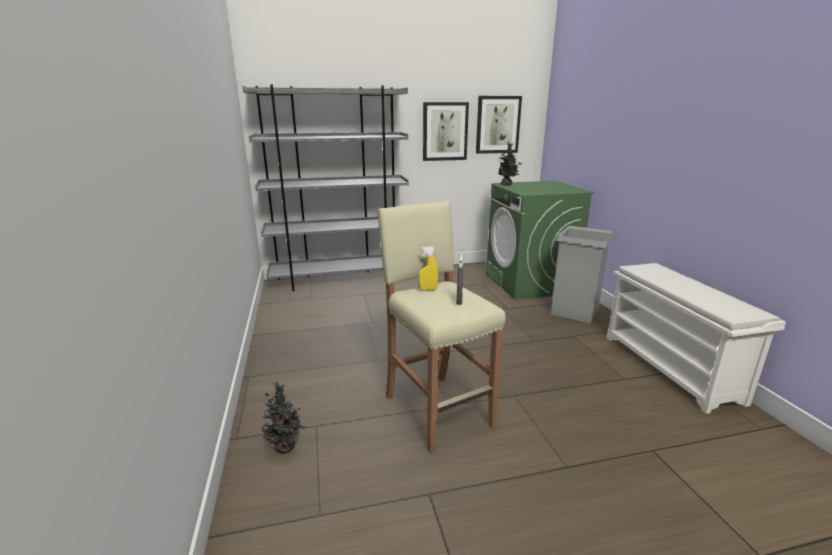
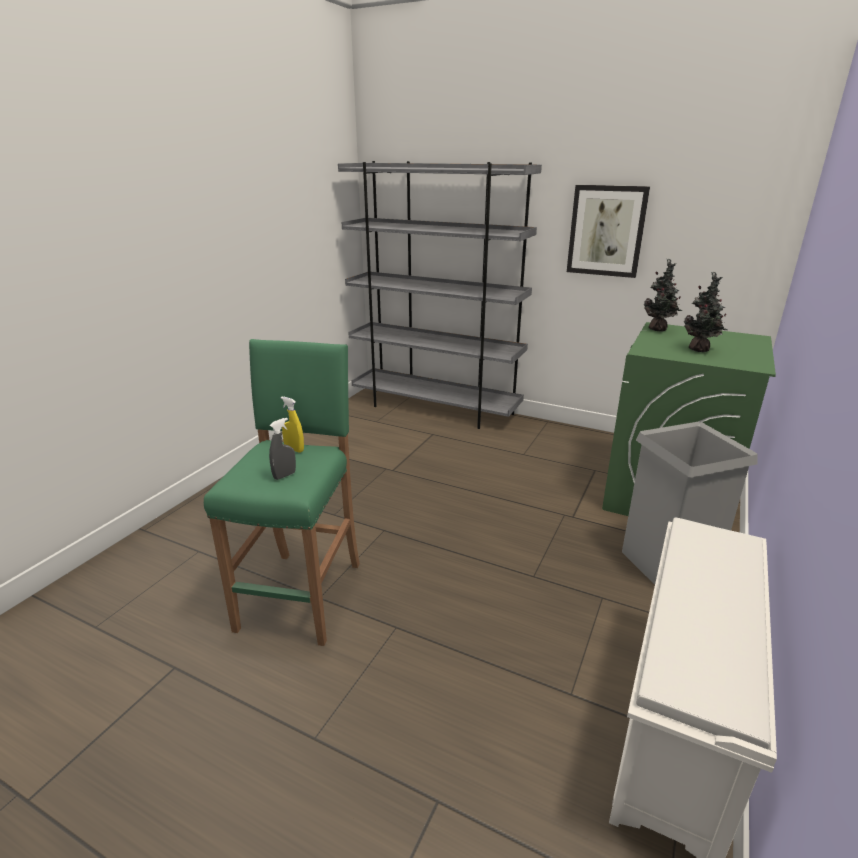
camera: 40 degrees right, 5 degrees up
(286, 448) = (155, 558): potted plant -> potted plant (700, 350)
(437, 409) = (302, 594): beige stool -> green stool
(497, 125) = (702, 226): picture -> none

